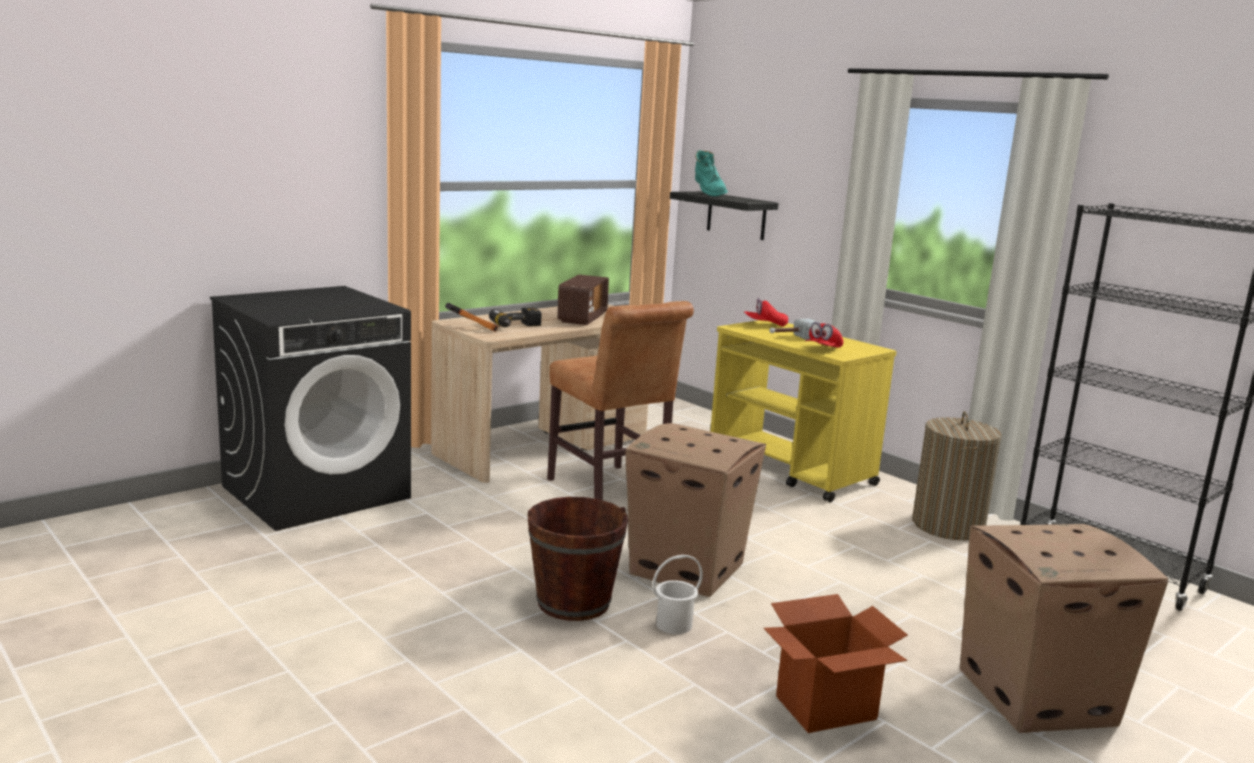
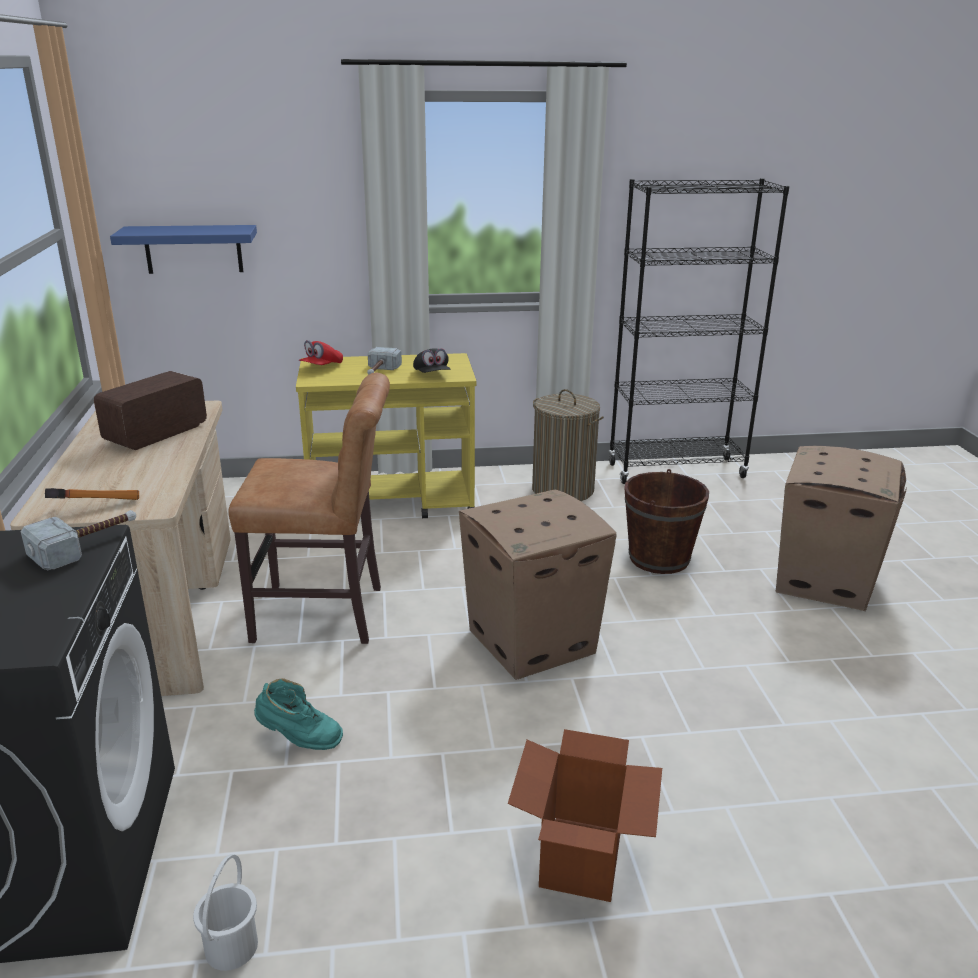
camera: 55 degrees left, 10 degrees up
(377, 309) = (87, 546): none -> hammer
(517, 326) = (133, 479): power drill -> none
(573, 603) = (547, 740): brown bucket -> brown bucket (659, 558)
(582, 318) = (156, 434): radio -> radio turned 105 degrees counterclockwise
(674, 625) = (631, 695): white bucket -> white bucket (232, 947)
(707, 194) = (157, 229): turquoise boot -> turquoise boot (299, 740)
(736, 215) = (193, 249): black shelf -> blue shelf
(823, 349) = (432, 375): red cap -> black cap
(825, 708) = (803, 677): cardboard box -> cardboard box (581, 859)

